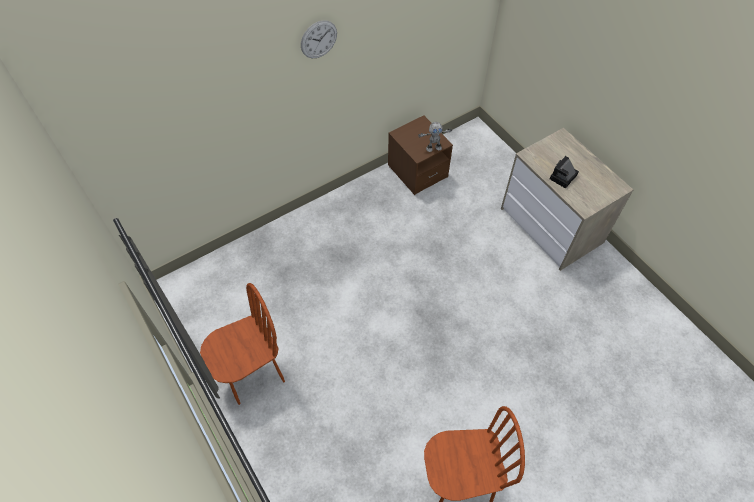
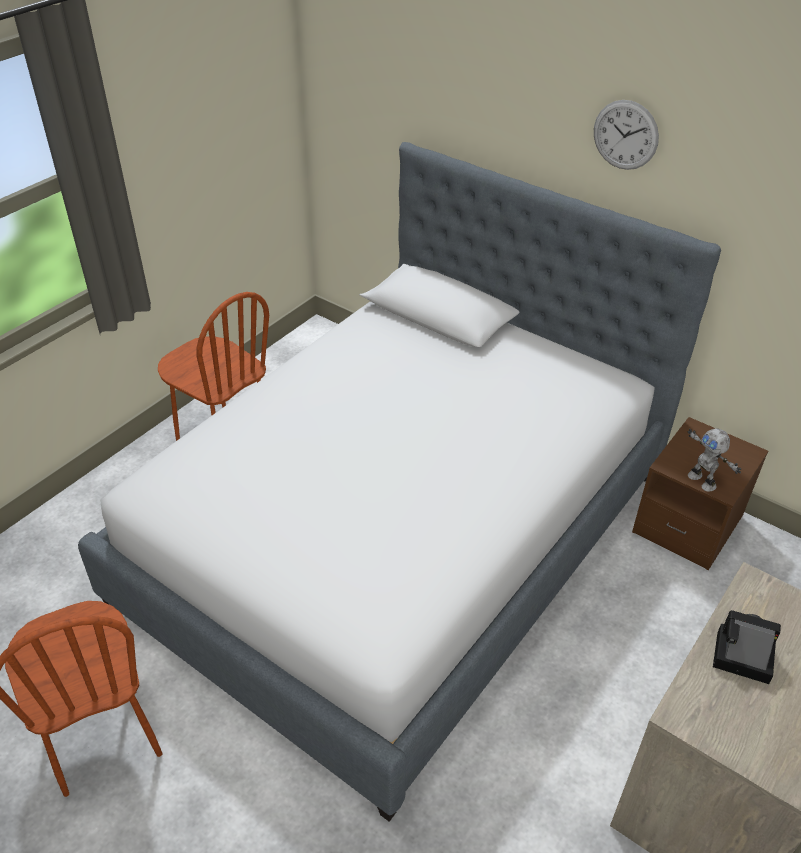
camera: 70 degrees right, 15 degrees down
(376, 298) = (399, 537): none -> bed

